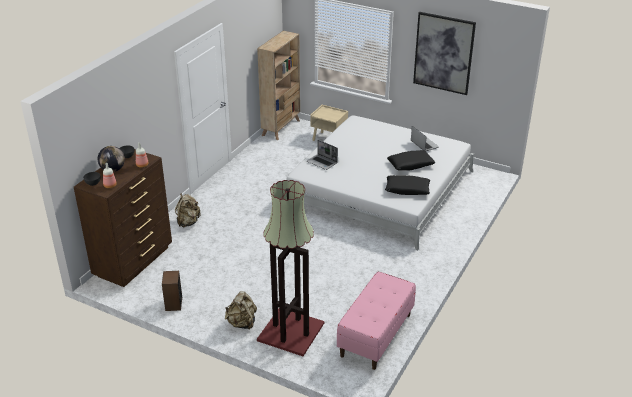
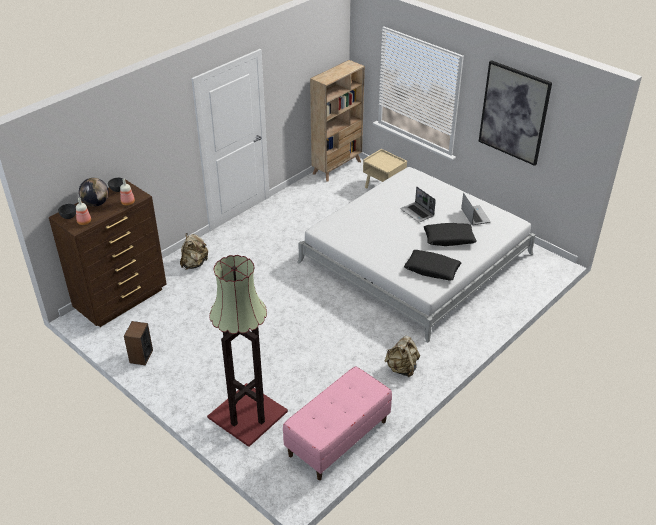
camera: 15 degrees right, 5 degrees up
(242, 323) = (201, 393): beige backpack -> beige backpack (401, 368)
(322, 162) = (350, 220): laptop -> laptop (417, 213)

